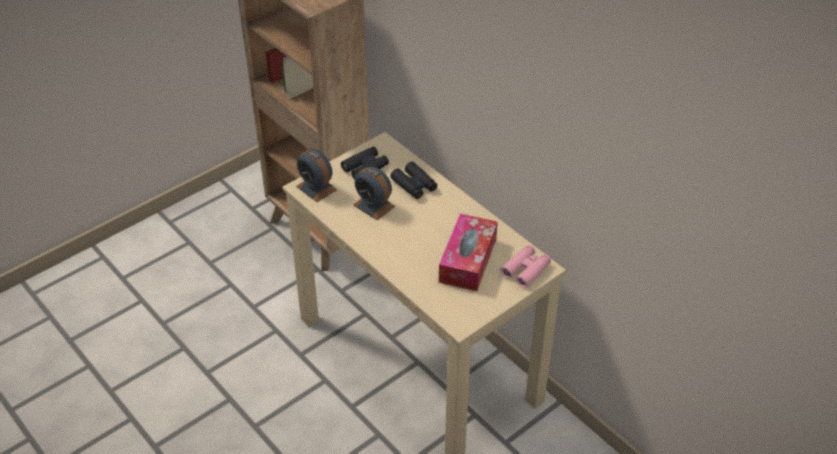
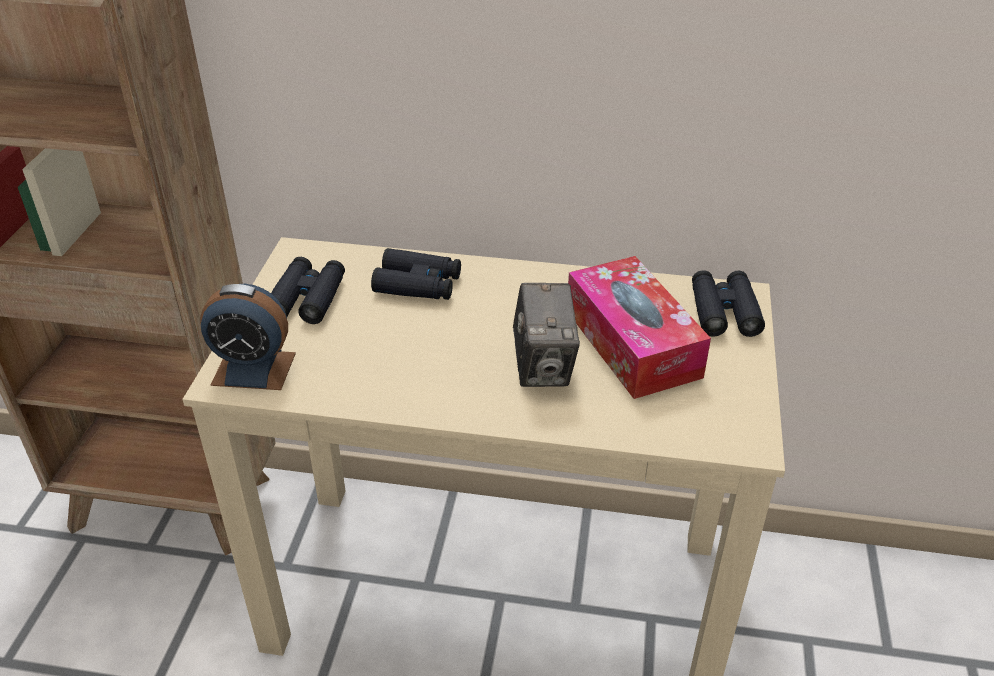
camera: 40 degrees left, 5 degrees down
(374, 205) = (389, 344): alarm clock -> none
(420, 249) = (543, 367): none -> camera
(525, 270) = (724, 311): pink binoculars -> black binoculars

